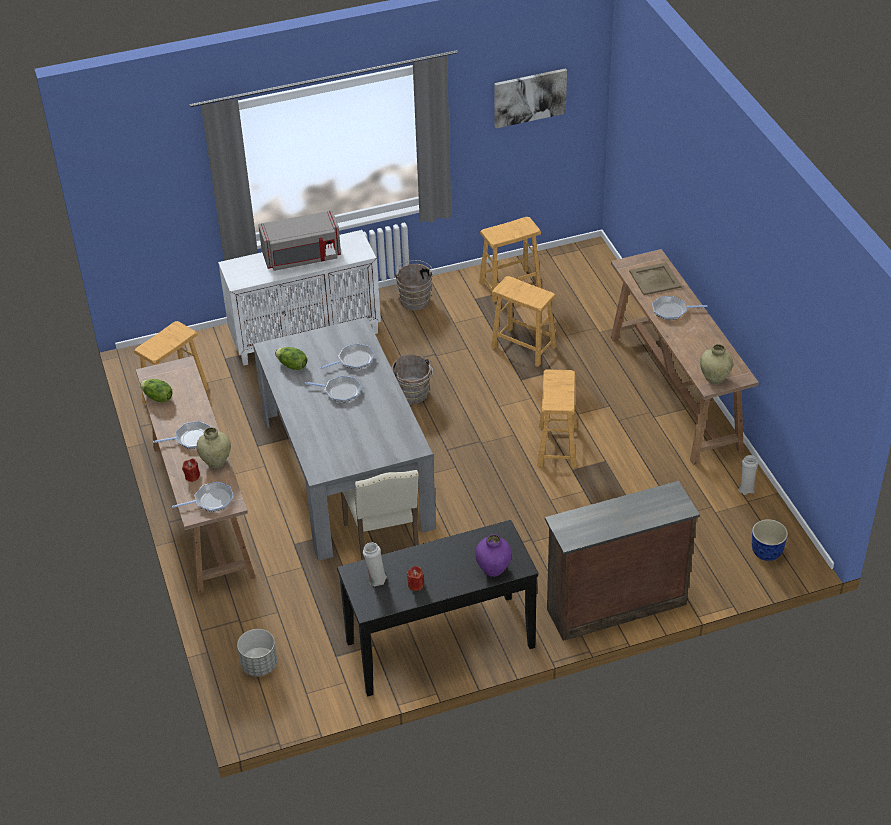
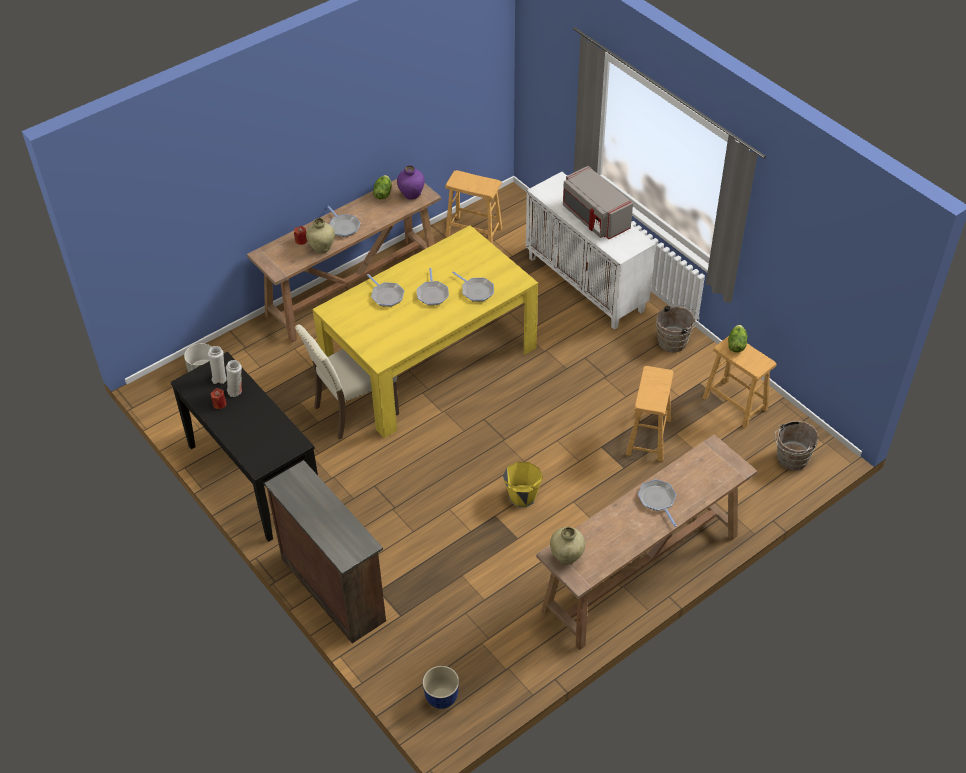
camera: 70 degrees right, 5 degrees up
(211, 500) = (278, 259): frying pan -> frying pan (386, 295)
(292, 365) = (452, 256): lettuce -> lettuce (736, 345)
(346, 471) = (430, 360): grey dining table -> yellow dining table
(413, 395) = (543, 377): brown bucket -> brown bucket (790, 460)
(493, 569) = (250, 449): purple vase -> purple vase (411, 195)
(529, 97) = (827, 262): picture -> none
(557, 446) = (522, 496): brown stool -> yellow bucket
(655, 279) = (702, 476): beige tray -> none
(746, 488) = (525, 663): white vase -> white vase (236, 391)

